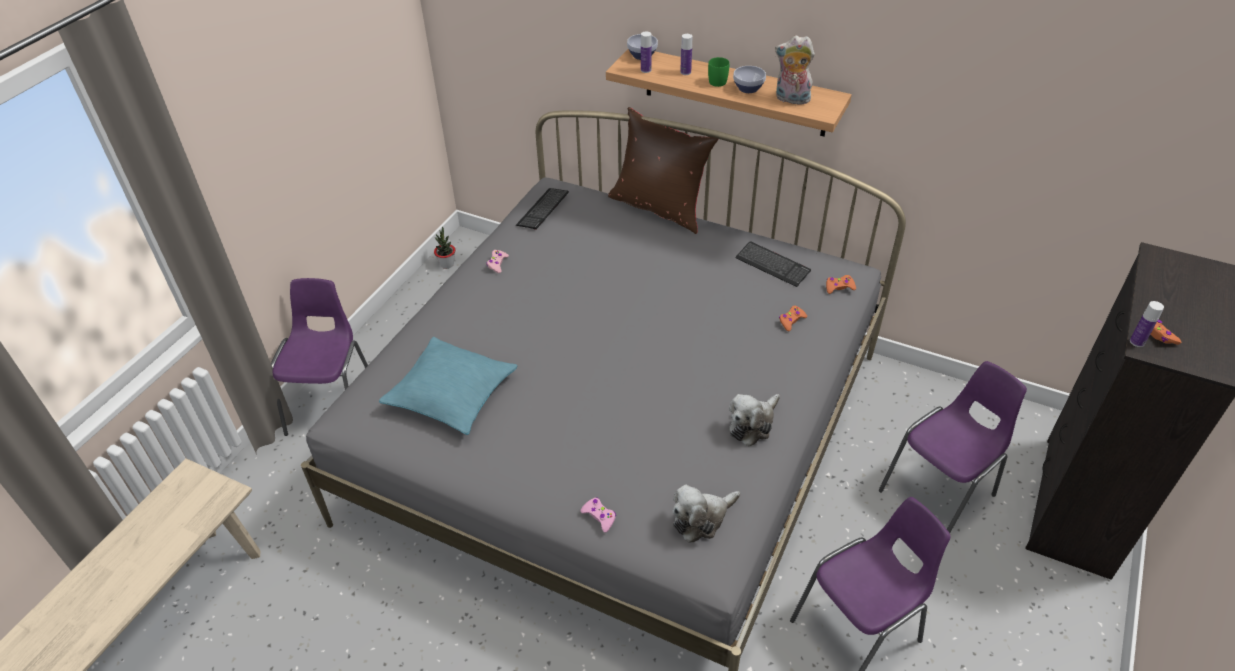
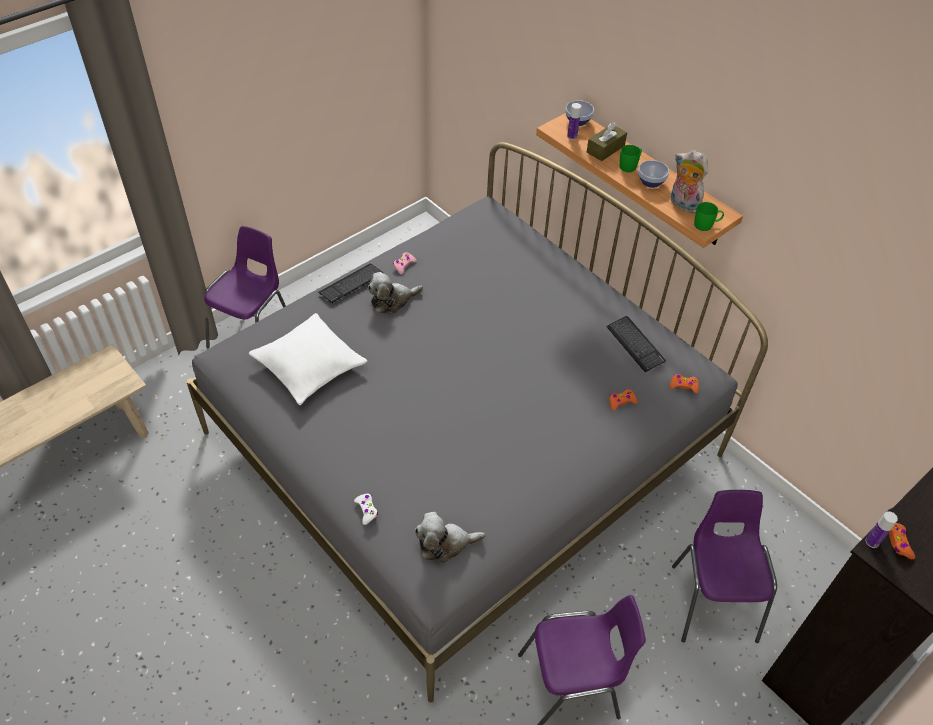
camera: 20 degrees right, 5 degrees up
(447, 264) = (398, 243): potted plant -> none
(451, 394) = (309, 366): turquoise pillow -> white pillow
(543, 210) = (467, 227): keyboard -> keyboard (351, 284)
(599, 516) = (366, 510): pink game controller -> white game controller
(660, 207) = (569, 257): brown pillow -> none
(685, 72) = (605, 149): bottle -> brown tissue box
(752, 424) = (533, 481): plush toy -> plush toy (392, 300)
(825, 110) = (706, 225): none -> green mug
(940, 493) = (712, 600): purple chair -> purple chair turned 75 degrees counterclockwise

